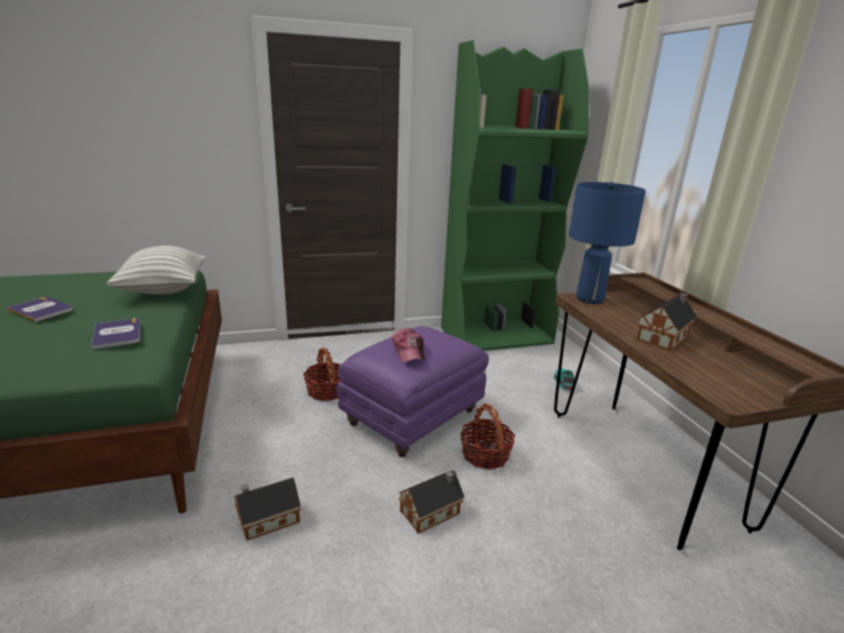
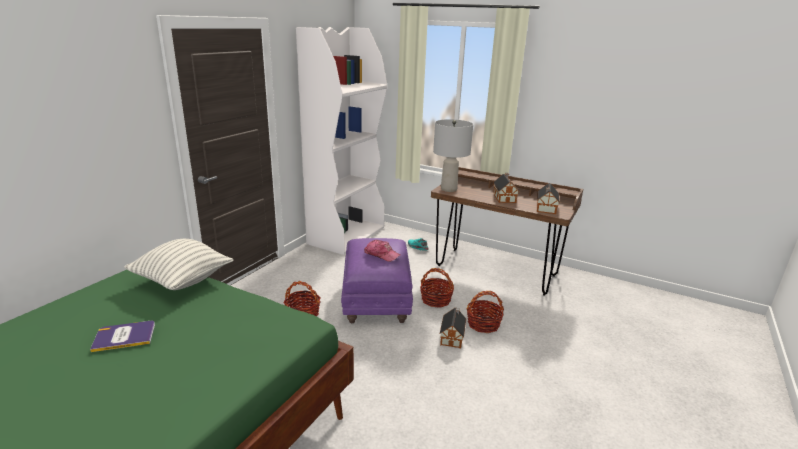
camera: 45 degrees left, 0 degrees up
(117, 334) = (245, 316): book -> none
(266, 519) = (389, 389): toy house -> toy house (545, 208)
(496, 335) = (346, 235): green bookcase -> white bookcase
(500, 525) = (483, 324): none -> basket
(589, 299) = (448, 189): blue table lamp -> grey table lamp

